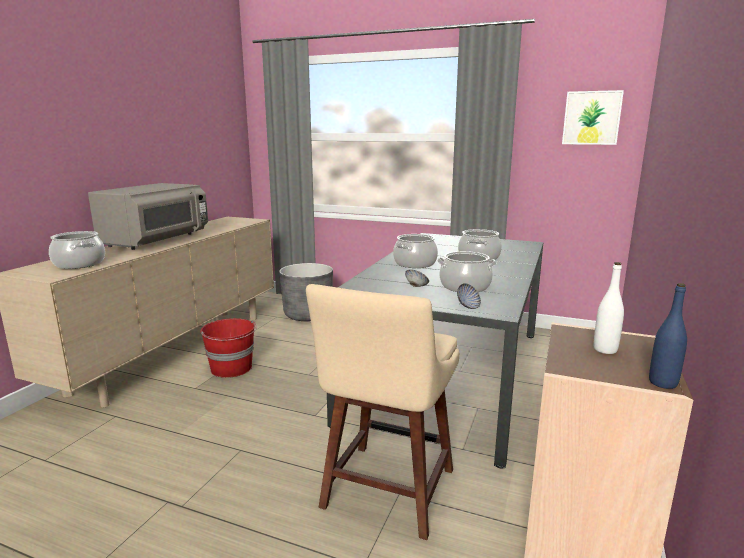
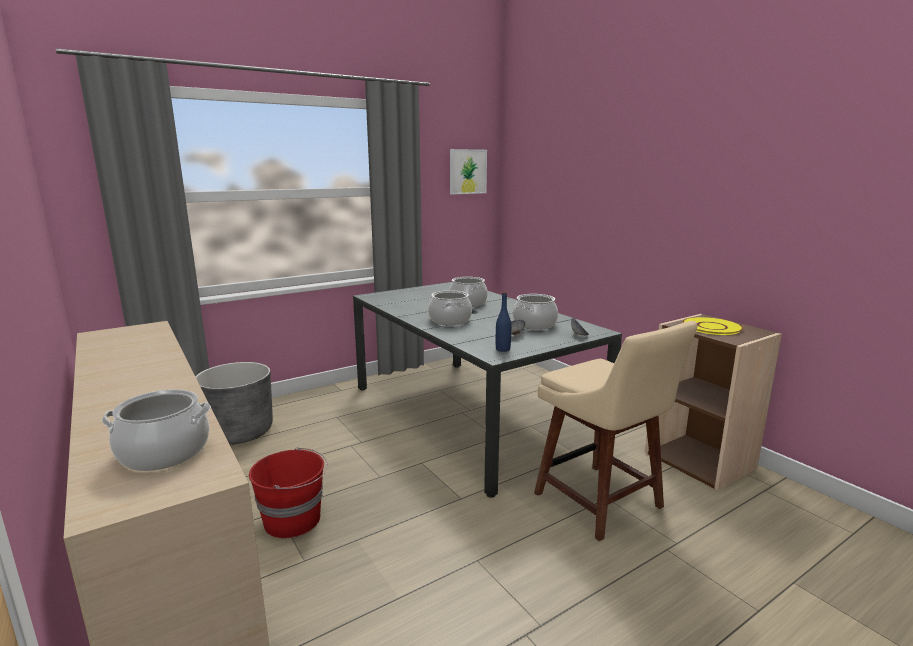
camera: 55 degrees left, 0 degrees up
(157, 241) = (133, 388): grey microwave -> none
(605, 350) = (712, 327): white bottle -> yellow plate
(663, 383) = (761, 331): blue bottle -> blue bottle (503, 349)

